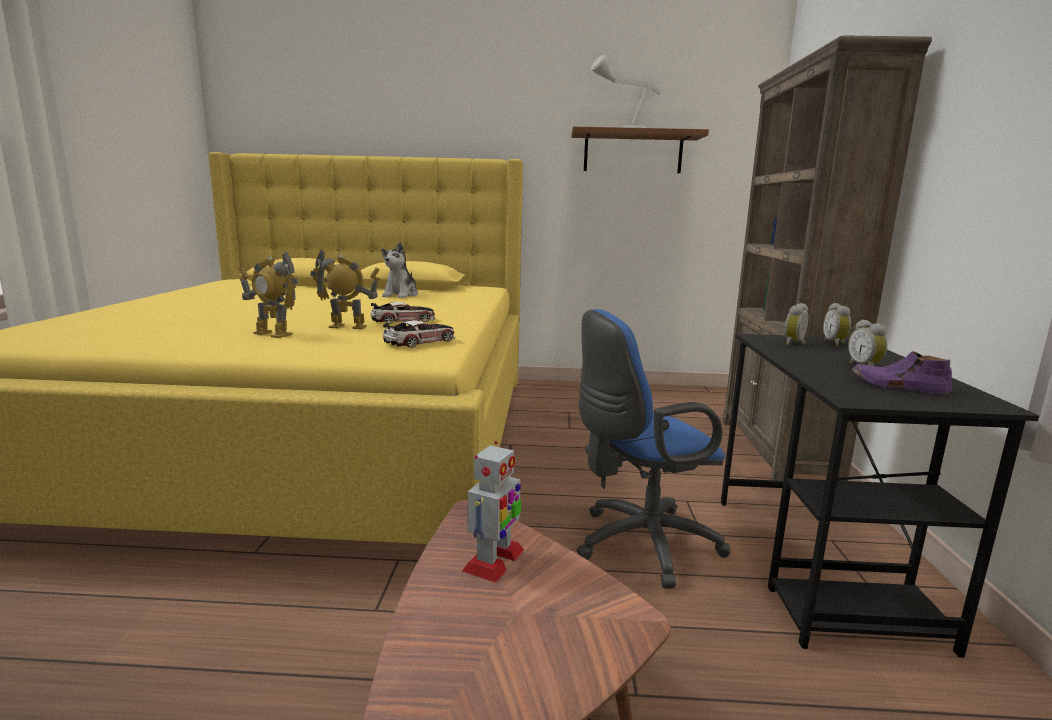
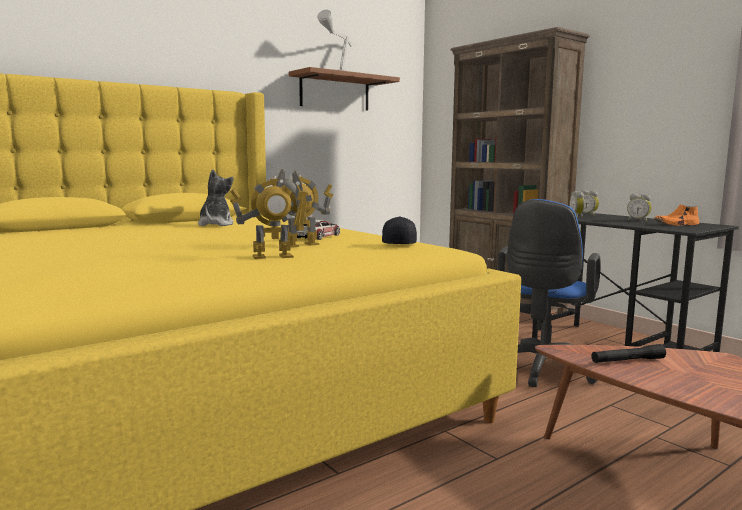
camera: 40 degrees left, 5 degrees down
(401, 295) = (215, 224): plush toy -> plush toy turned 150 degrees counterclockwise
(420, 341) = (398, 244): toy car -> black cap
(493, 561) = (627, 361): toy robot -> black flashlight
(898, 386) = (676, 224): purple shoe -> orange shoe

